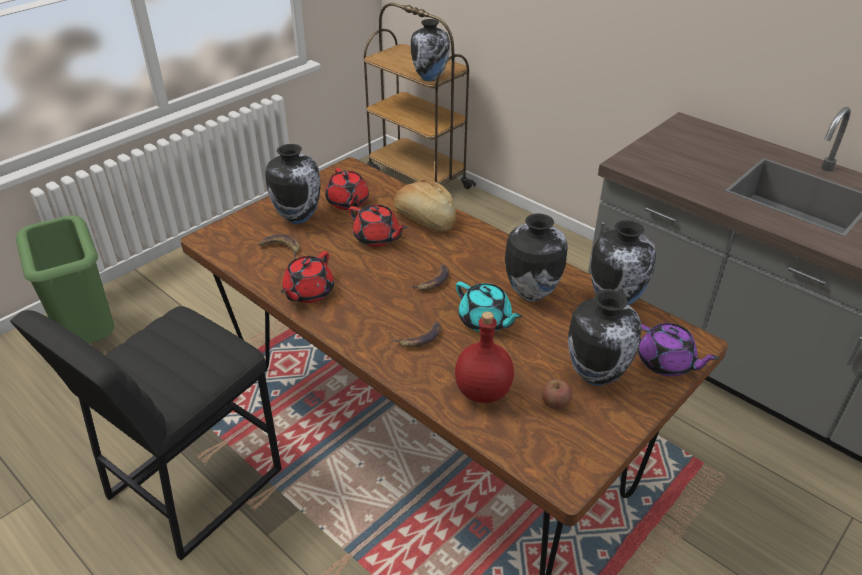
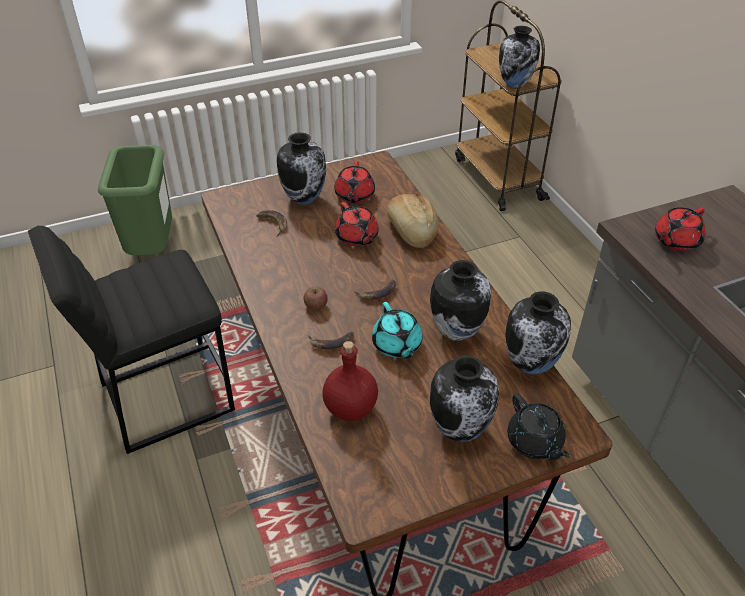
camera: 25 degrees right, 5 degrees up
(308, 292) = (268, 271): red teapot -> red teapot (675, 241)
(555, 403) = (405, 441): apple -> apple (316, 306)
(666, 363) = (535, 442): purple teapot -> black teapot

